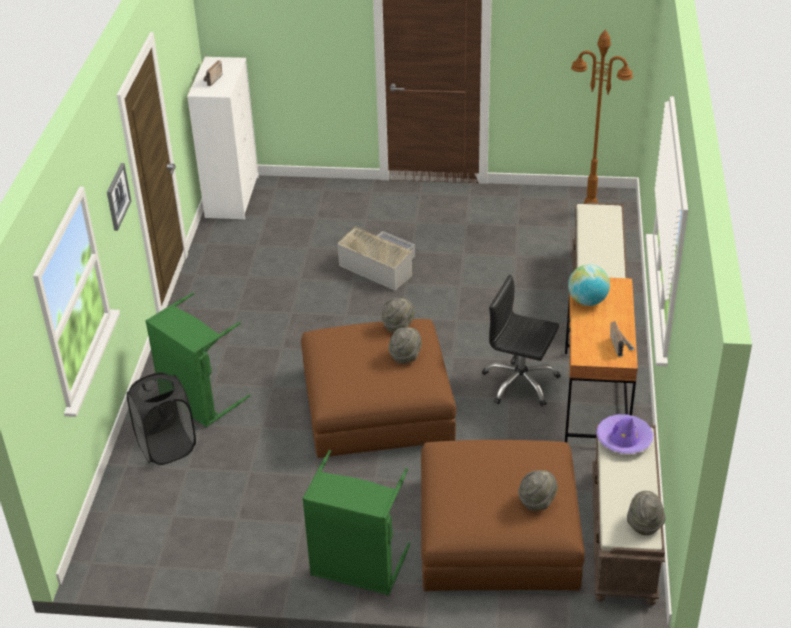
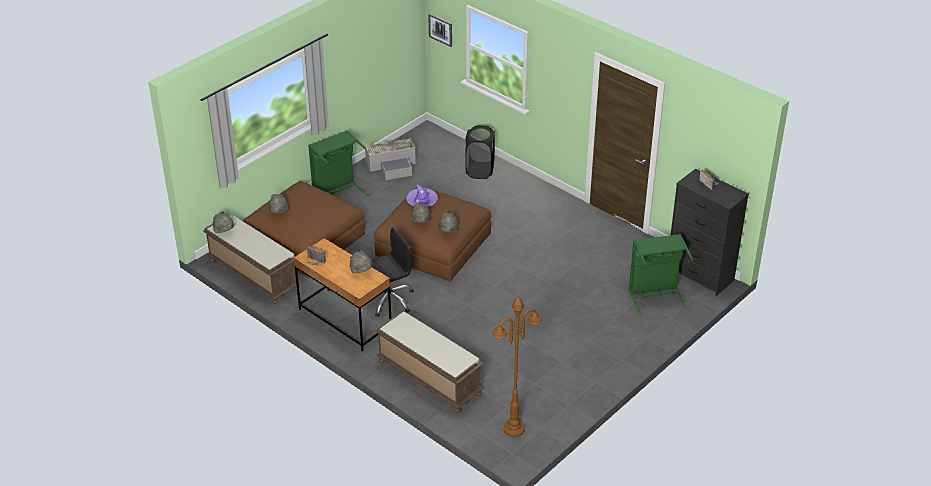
camera: 125 degrees right, 0 degrees up
(117, 196) = (564, 84): picture -> picture (441, 29)
(197, 401) = (503, 190): green laundry basket -> green laundry basket (655, 295)
(232, 196) = (700, 275): white dresser -> black dresser
(379, 266) = (554, 301): grey storage box -> grey storage box (393, 165)
(587, 301) = (361, 271): globe -> grey hat
(624, 439) = (274, 255): purple hat -> purple hat (422, 201)

